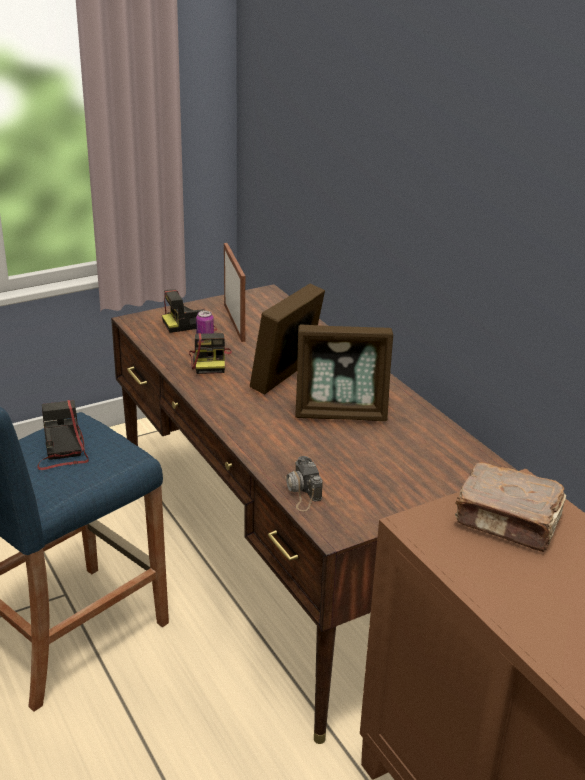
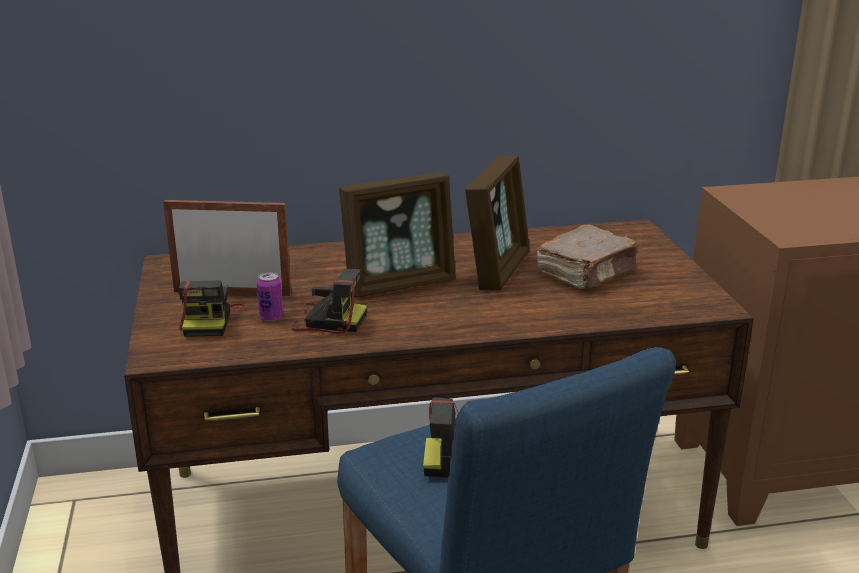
camera: 70 degrees left, 5 degrees down
(286, 377) = (400, 284): picture frame -> picture frame turned 75 degrees counterclockwise
(302, 491) = (642, 311): camera -> none
(508, 522) = (784, 205): brown book -> brown book (587, 273)

